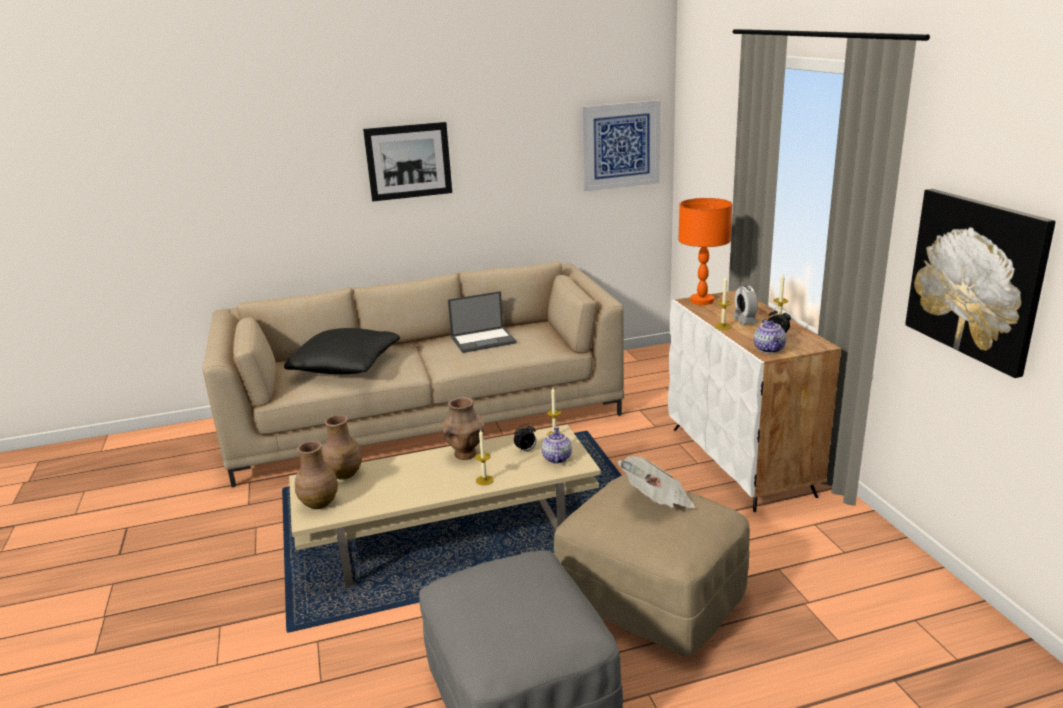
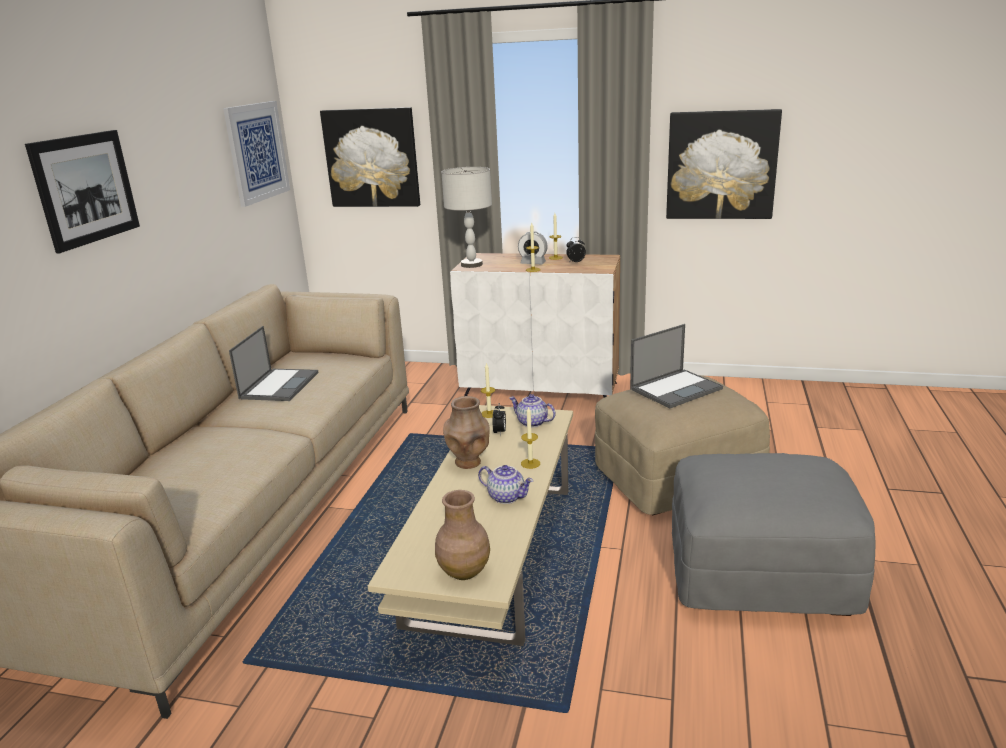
camera: 60 degrees left, 0 degrees up
(345, 474) = (417, 542): brown vase -> none
(346, 366) = (191, 472): black pillow -> none
(657, 500) = (676, 388): newspaper -> laptop
(701, 301) = (471, 265): orange table lamp -> grey table lamp
(713, 168) = (372, 158): none -> picture
(769, 349) = (595, 268): teapot -> teapot (507, 497)

